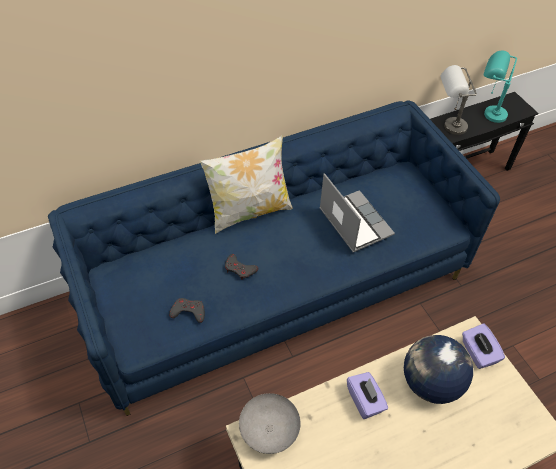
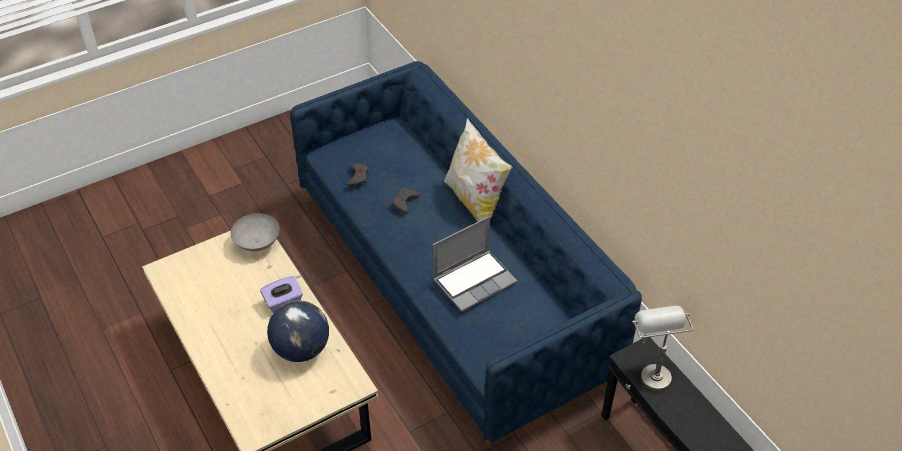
camera: 85 degrees right, 5 degrees down
(478, 353) = (334, 388): purple tissue box -> none
(487, 113) = (695, 416): turquoise table lamp -> none

